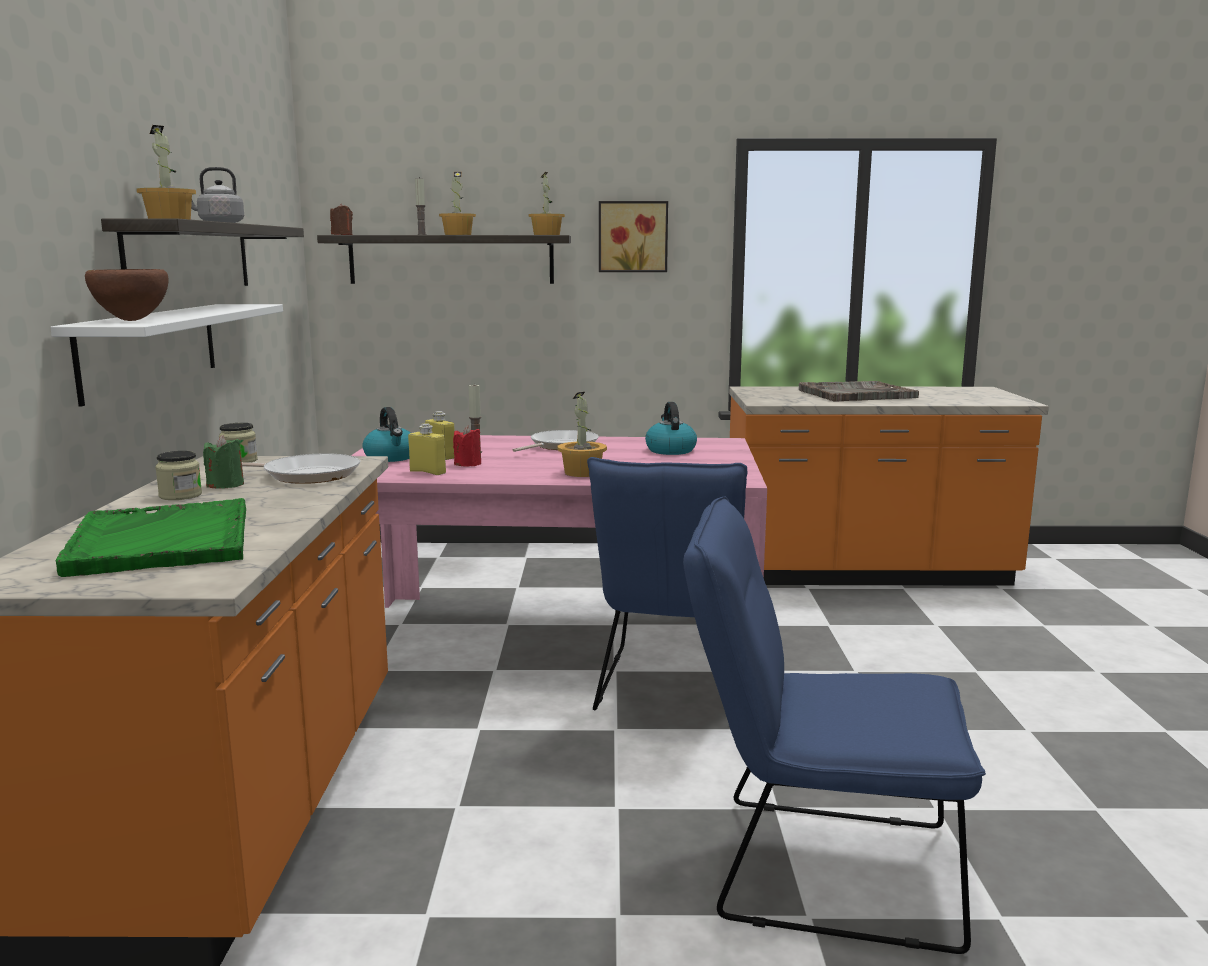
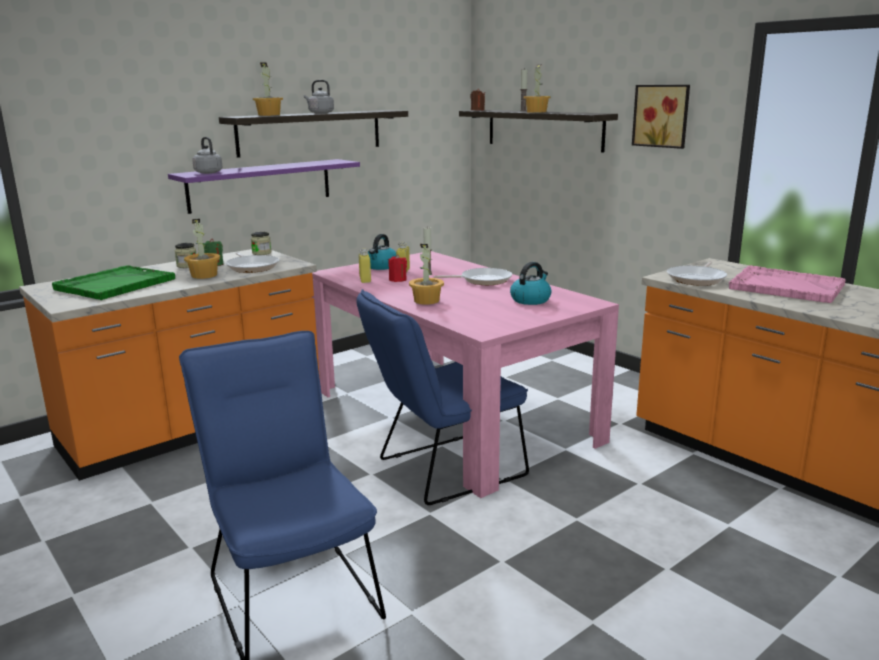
camera: 50 degrees right, 5 degrees up
(131, 320) = (207, 172): brown bowl -> grey kettle
(151, 349) = (260, 185): white shelf -> purple shelf
(547, 235) = (592, 113): potted plant -> potted plant (204, 275)
(788, 399) = (697, 279): none -> frying pan
(855, 394) = (785, 286): grey tray -> pink tray

